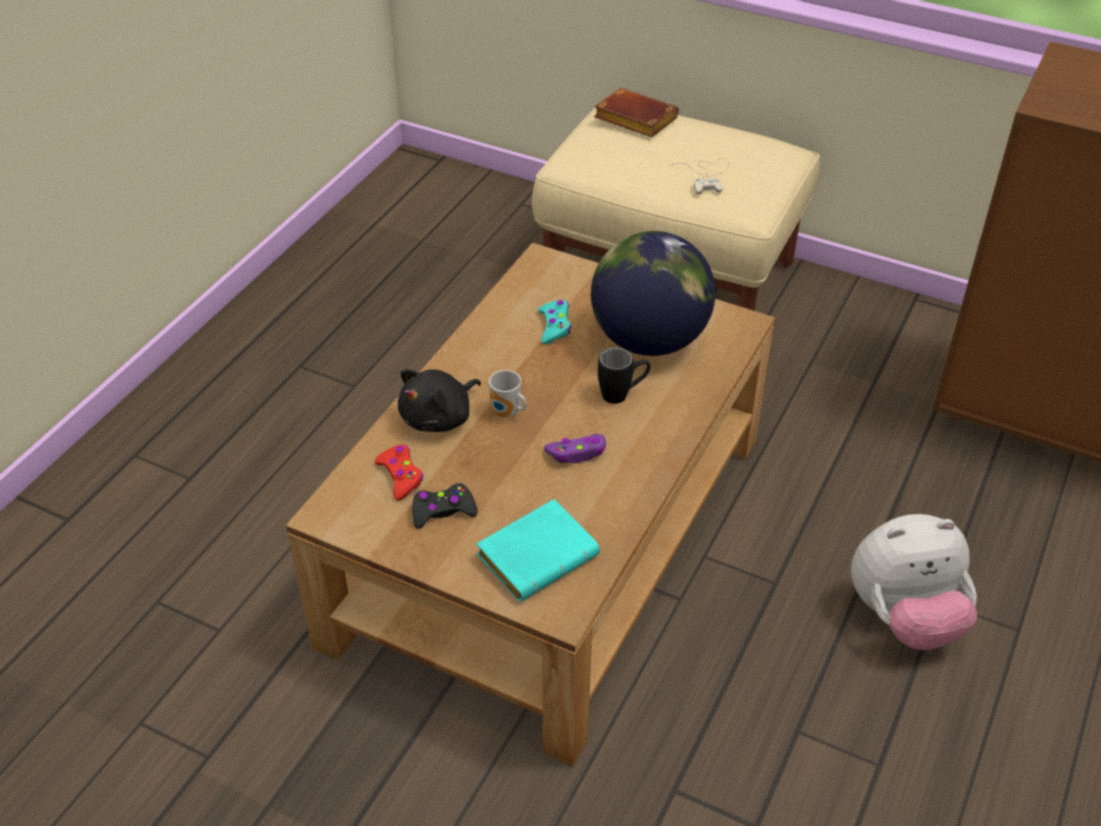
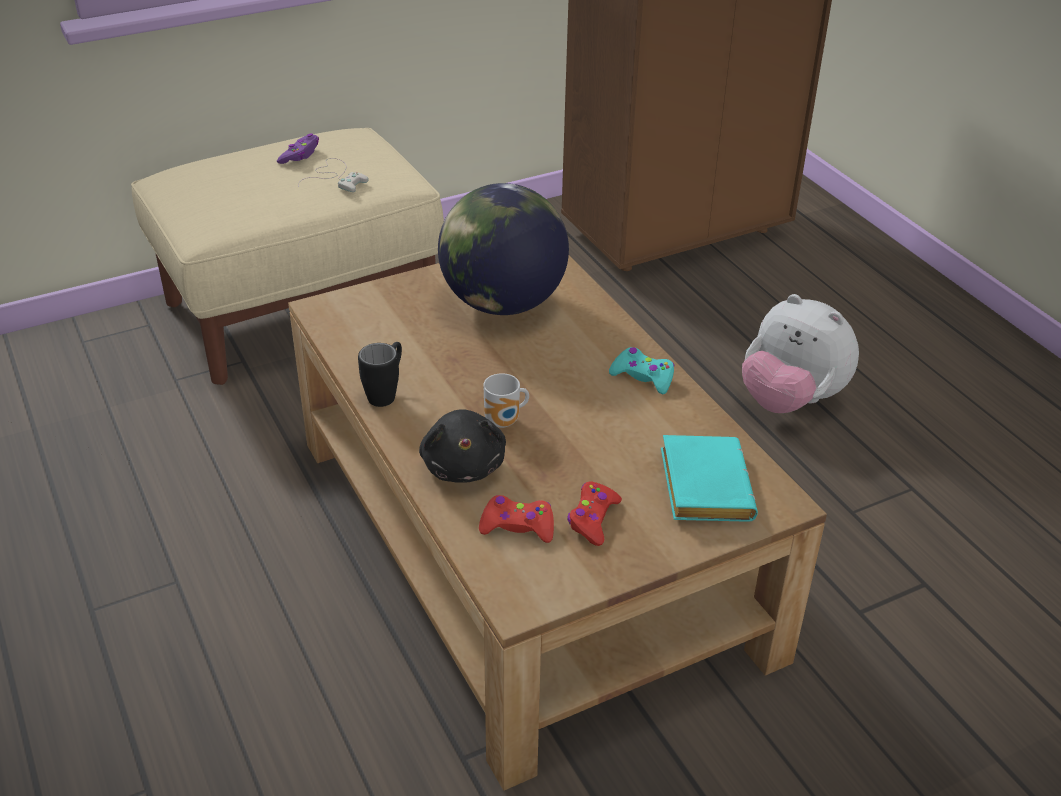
camera: 55 degrees left, 5 degrees down
(443, 511) = (593, 519): black game controller -> red game controller
(554, 326) = (422, 343): turquoise game controller -> turquoise game controller (643, 376)
(577, 453) = (600, 406): purple game controller -> purple game controller (300, 155)
(622, 394) = (554, 348): black mug -> black mug (386, 393)
(632, 119) = (203, 173): brown book -> none
(904, 618) = (790, 400): plush toy -> plush toy turned 105 degrees clockwise

